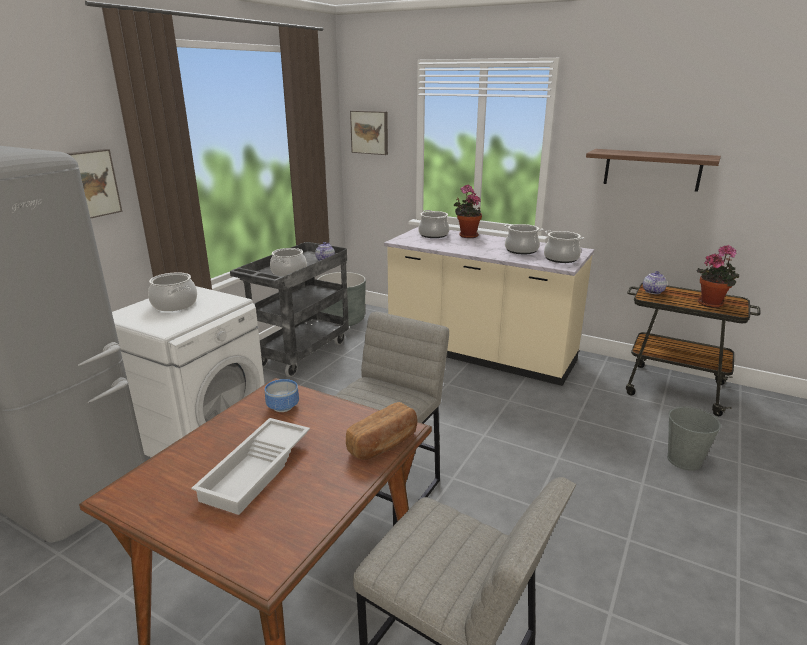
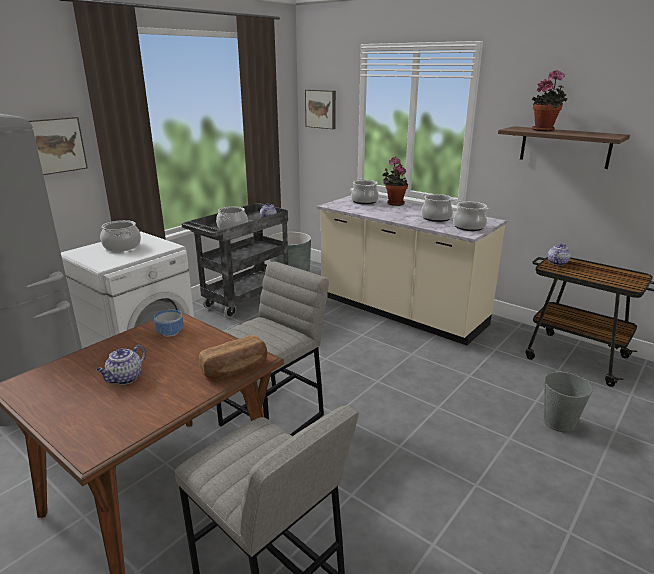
camera: 10 degrees right, 0 degrees up
(257, 470) = (125, 378): white tray -> teapot
(712, 303) = (611, 277): potted plant -> potted plant (545, 130)

